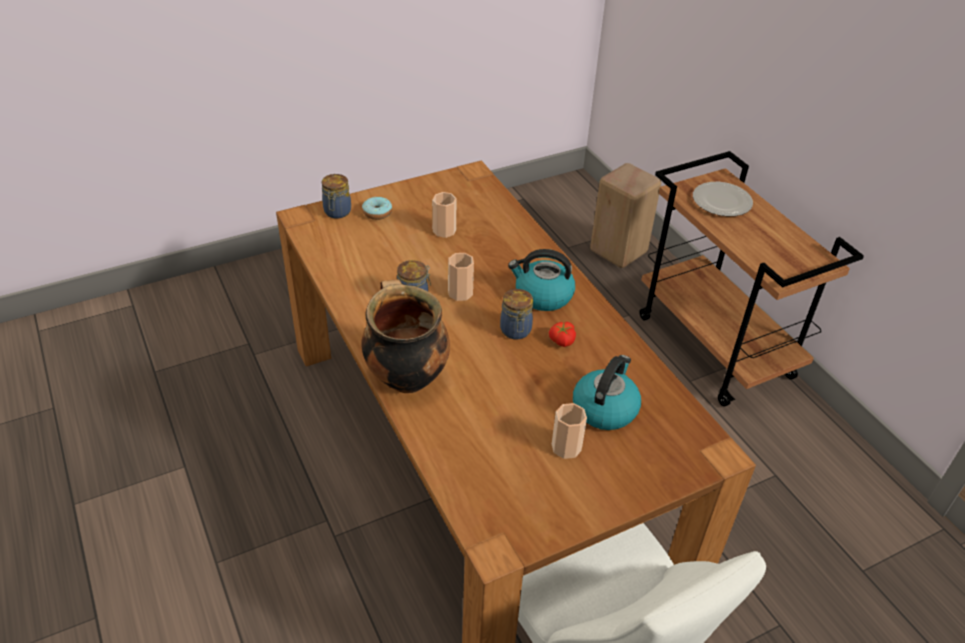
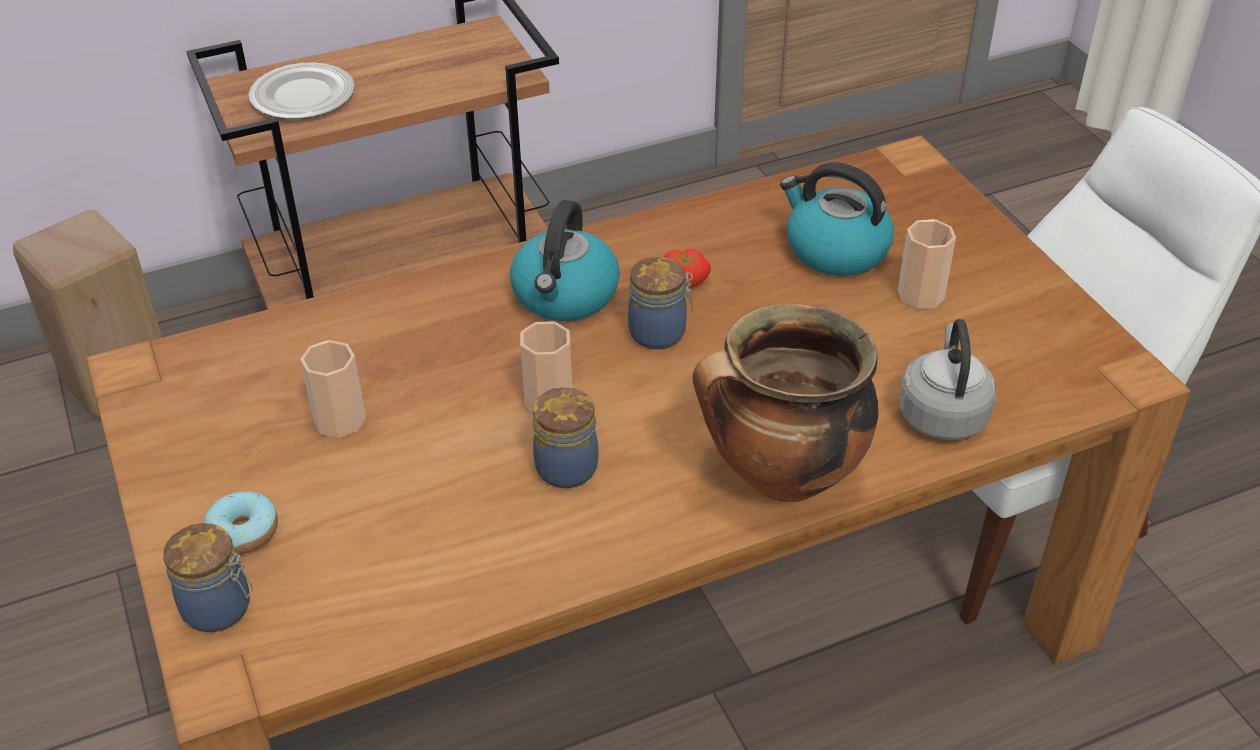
camera: 85 degrees left, 0 degrees up
(456, 447) = (942, 413): none -> grey kettle

